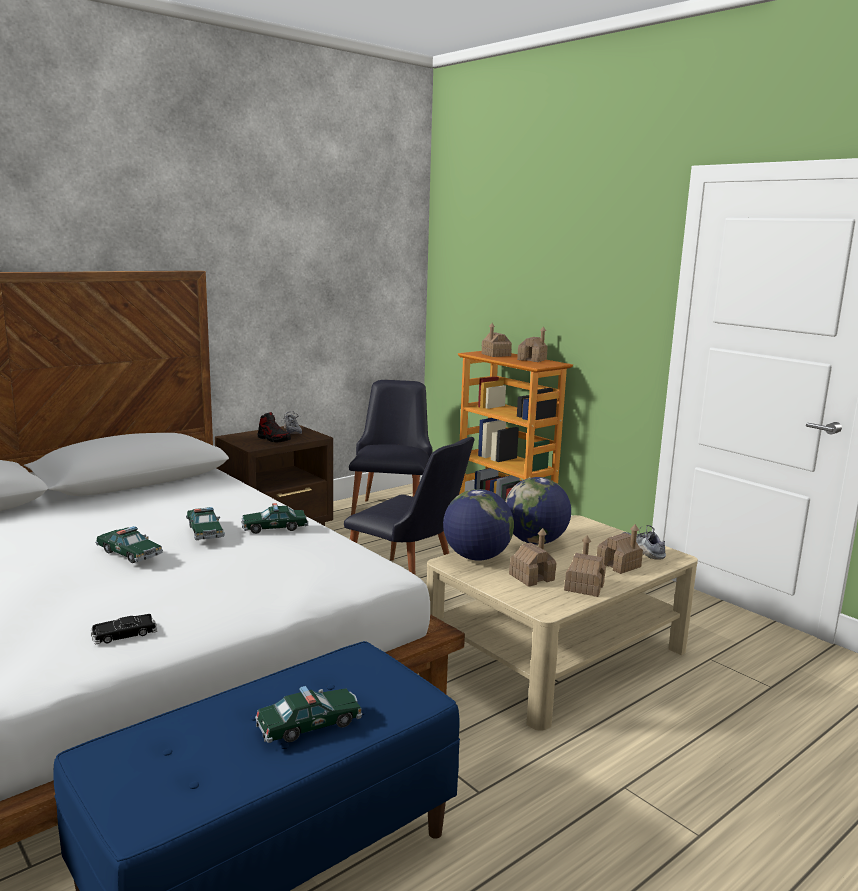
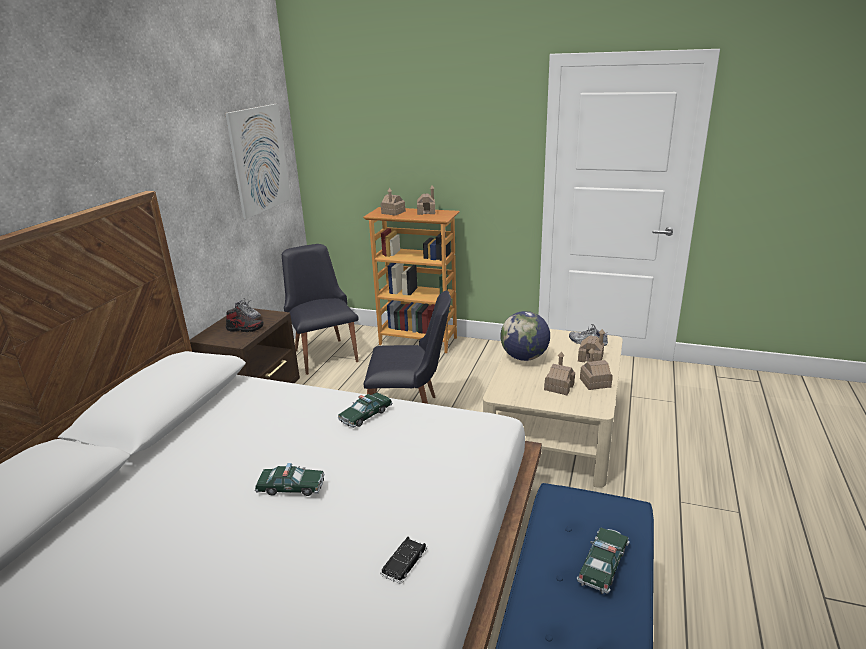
camera: 30 degrees left, 10 degrees up
(205, 531) = (319, 440): toy car -> none
(368, 275) = (259, 160): none -> picture
(476, 557) = (508, 384): globe -> none

